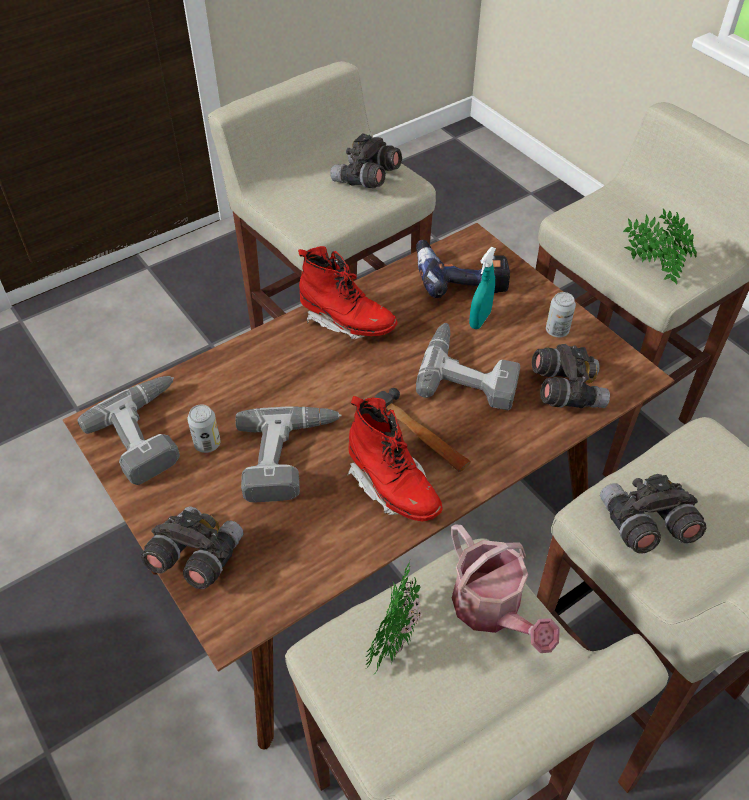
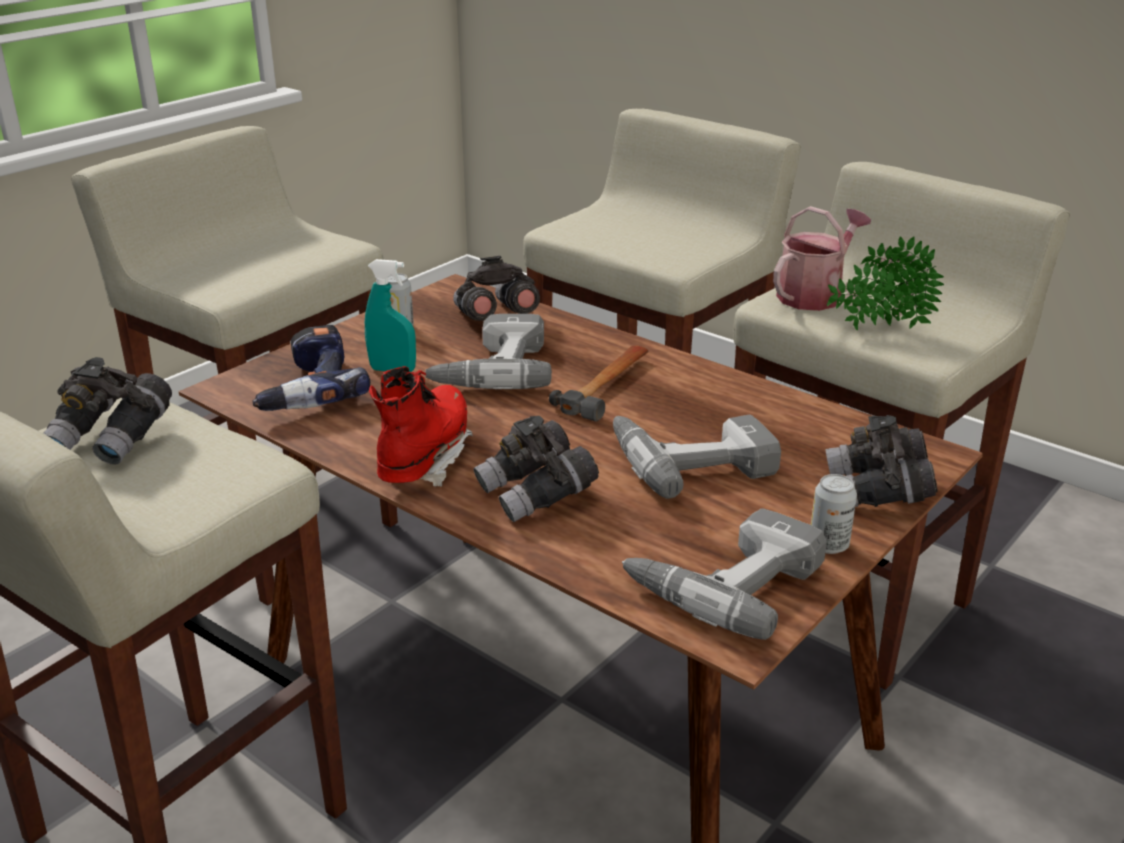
camera: 105 degrees left, 20 degrees down
(207, 444) = (709, 525): can -> can (828, 545)
(392, 486) = (686, 392): red boot -> none
(644, 525) = (674, 247): grey binoculars -> grey binoculars (537, 494)
(651, 267) = (314, 253): potted plant -> none

